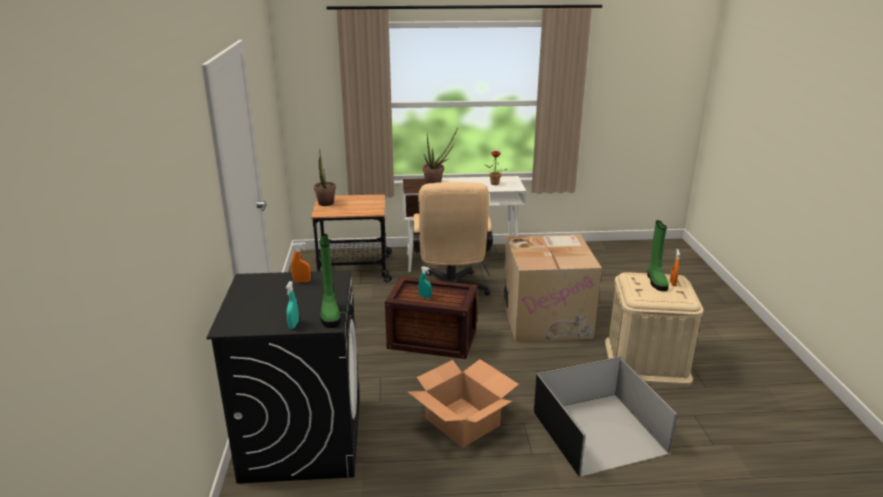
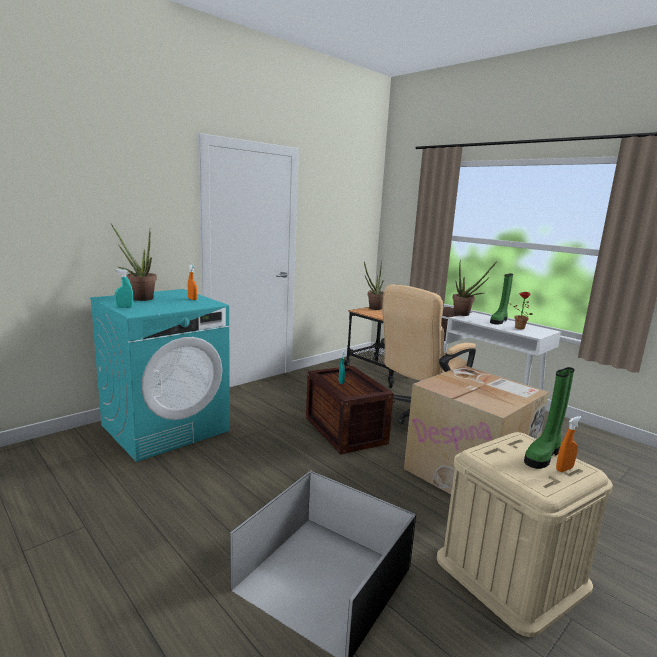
camera: 50 degrees right, 10 degrees down
(255, 308) = (139, 298): none -> potted plant
(302, 437) = (166, 427): black washing machine -> turquoise washing machine
(330, 314) = (151, 311): green boot -> green boot (499, 321)
(463, 421) = (250, 484): cardboard box -> none

